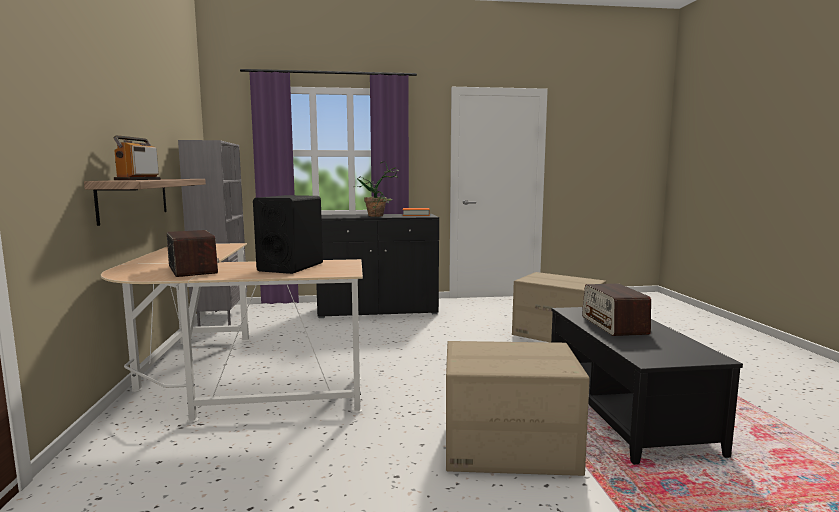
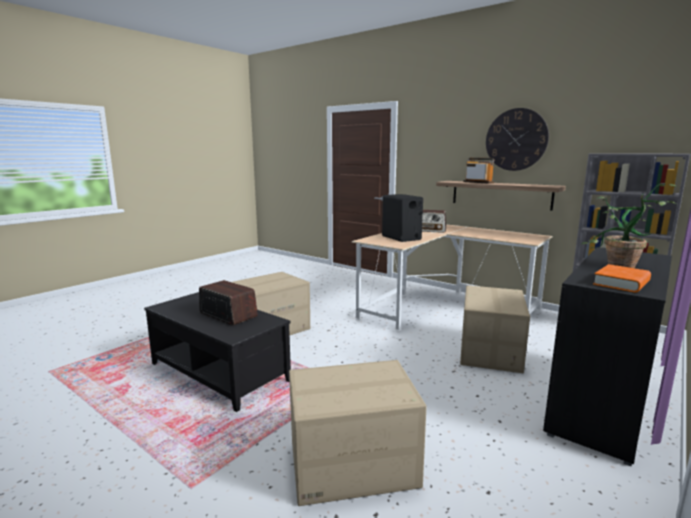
camera: 135 degrees right, 5 degrees up
(134, 112) = (516, 139): none -> wall clock
(345, 338) = (491, 352): none -> cardboard box

